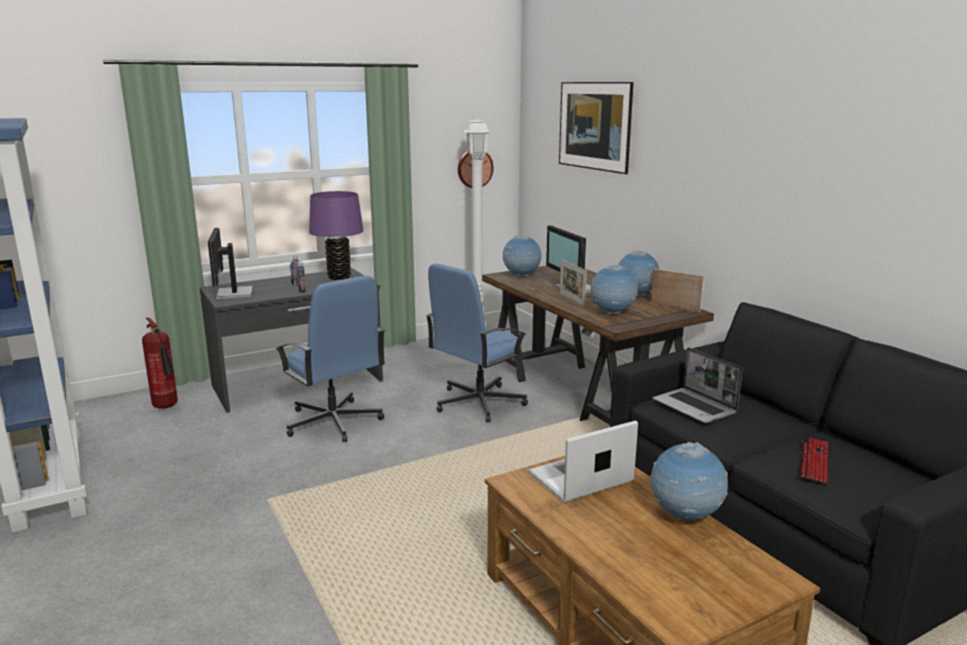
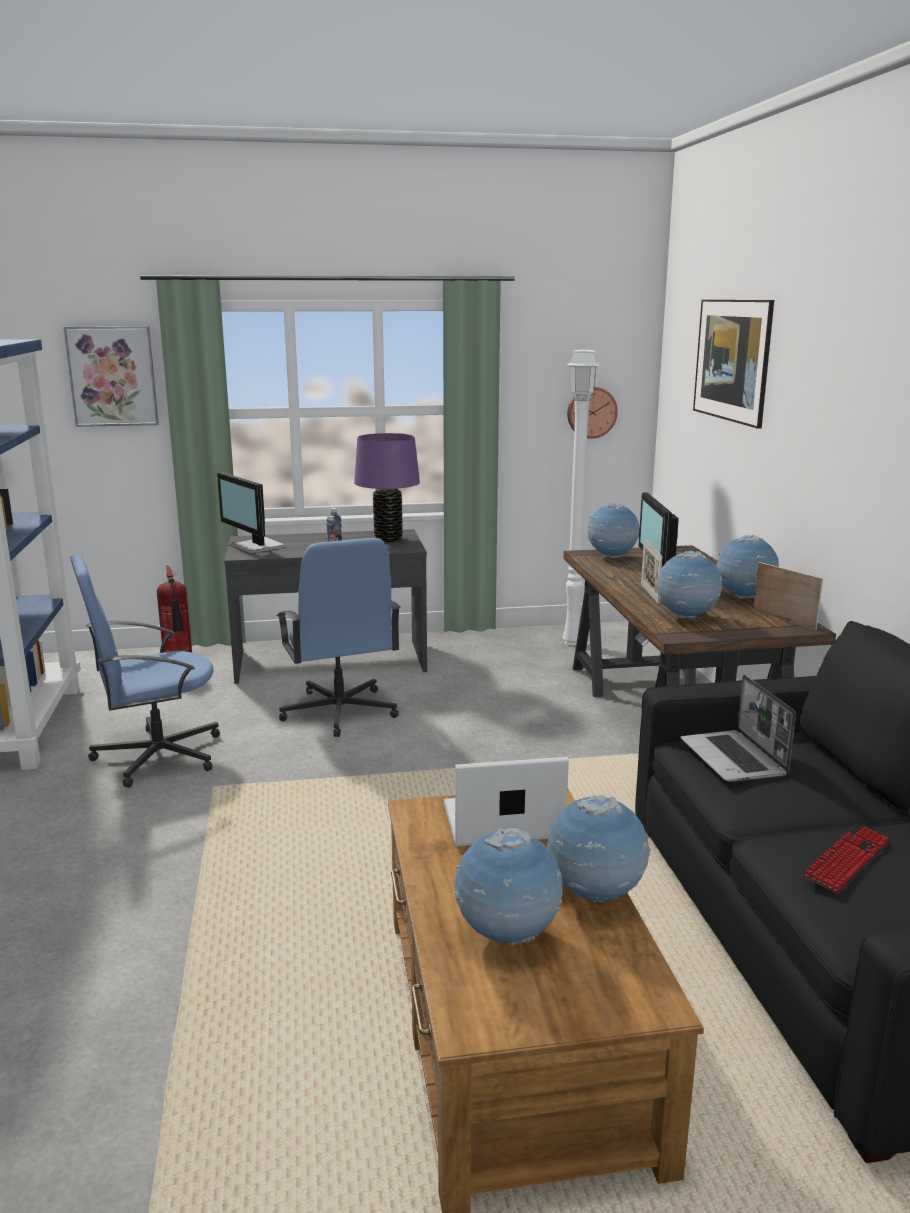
camera: 20 degrees right, 0 degrees up
(76, 151) = (112, 376): none -> picture
(232, 293) = (256, 546): monitor -> monitor turned 45 degrees counterclockwise
(478, 403) = (523, 715): blue office chair -> blue office chair (156, 756)
(652, 558) = (507, 936): none -> globe

